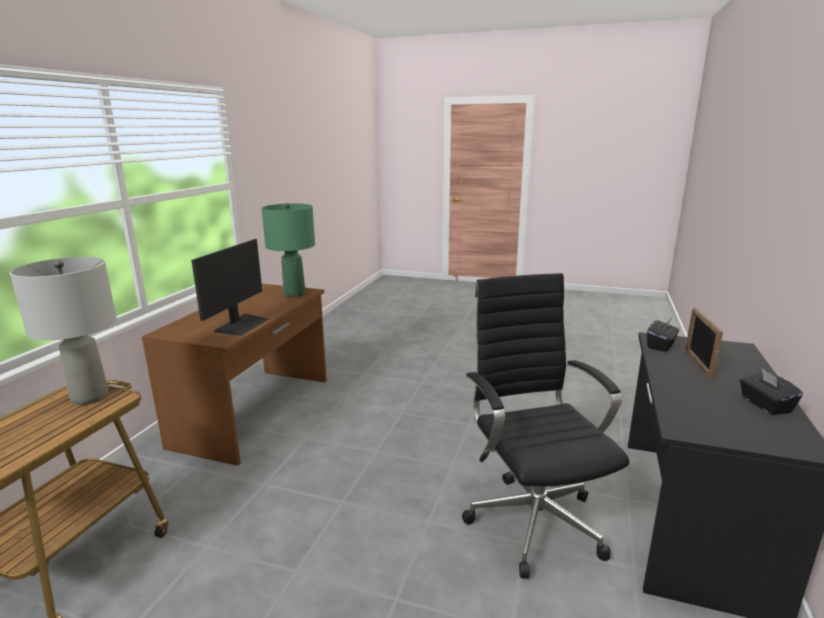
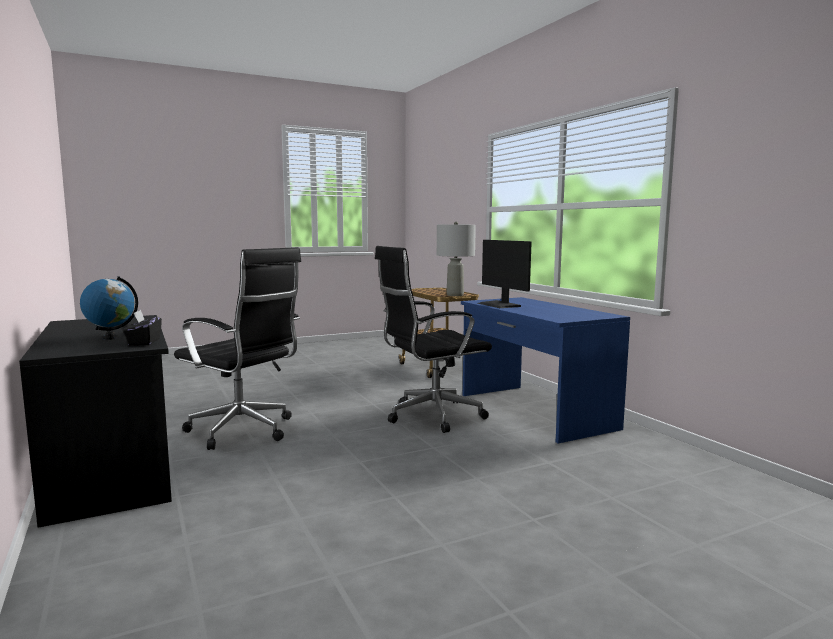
camera: 135 degrees right, 10 degrees down
(256, 411) = (534, 411): brown desk -> blue desk
(294, 294) = (558, 317): green table lamp -> none
(335, 447) = (430, 416): none -> black office chair
(698, 364) = (110, 338): picture frame -> globe
(765, 405) = (71, 329): black tissue box -> none

